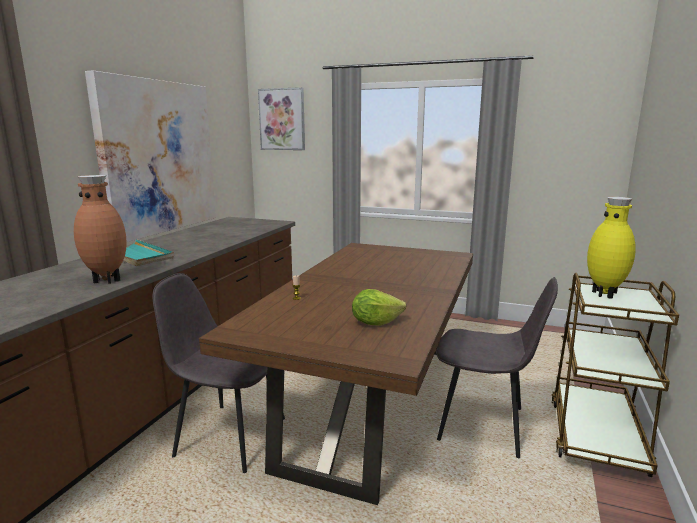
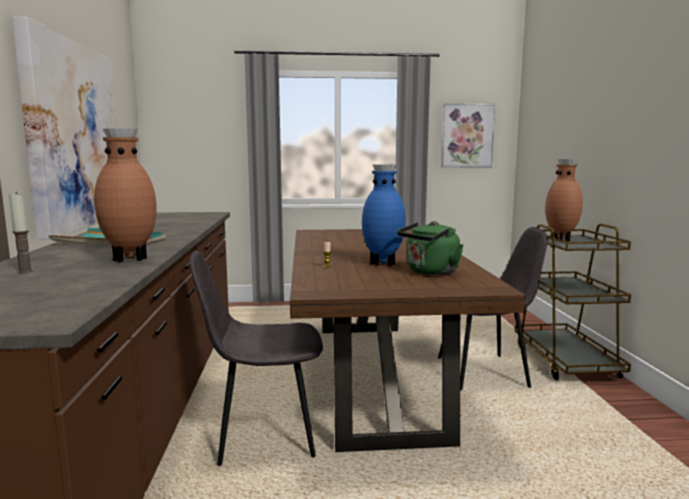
camera: 25 degrees left, 5 degrees down
(25, 285) = (25, 271): none -> candle
(282, 119) = (181, 106): picture -> picture (467, 136)
(352, 302) = (383, 263): none -> blue vase
(375, 322) = (430, 272): lettuce -> green kettle
(605, 294) = (561, 239): yellow vase -> brown vase

